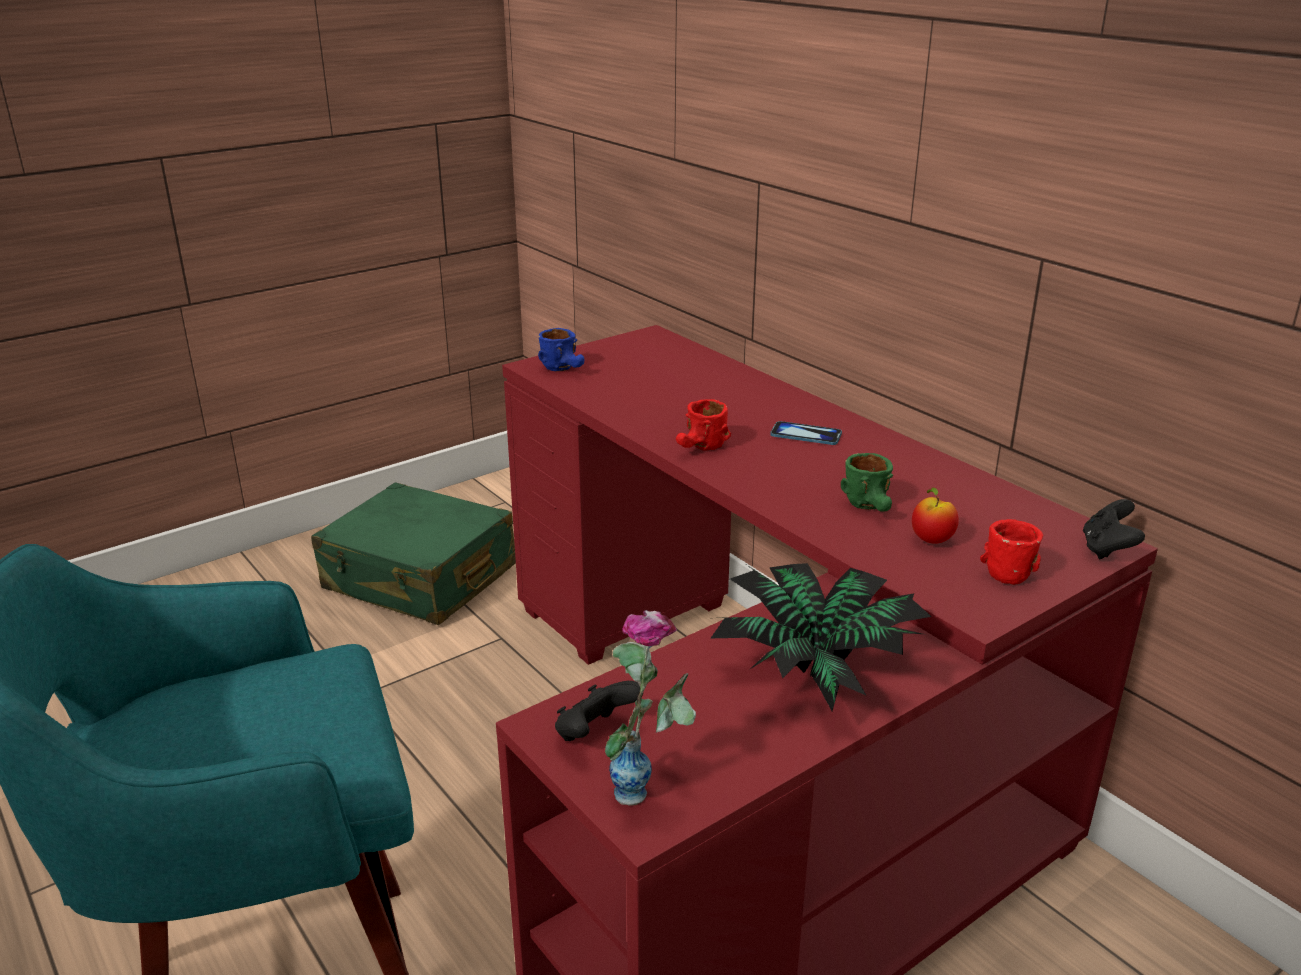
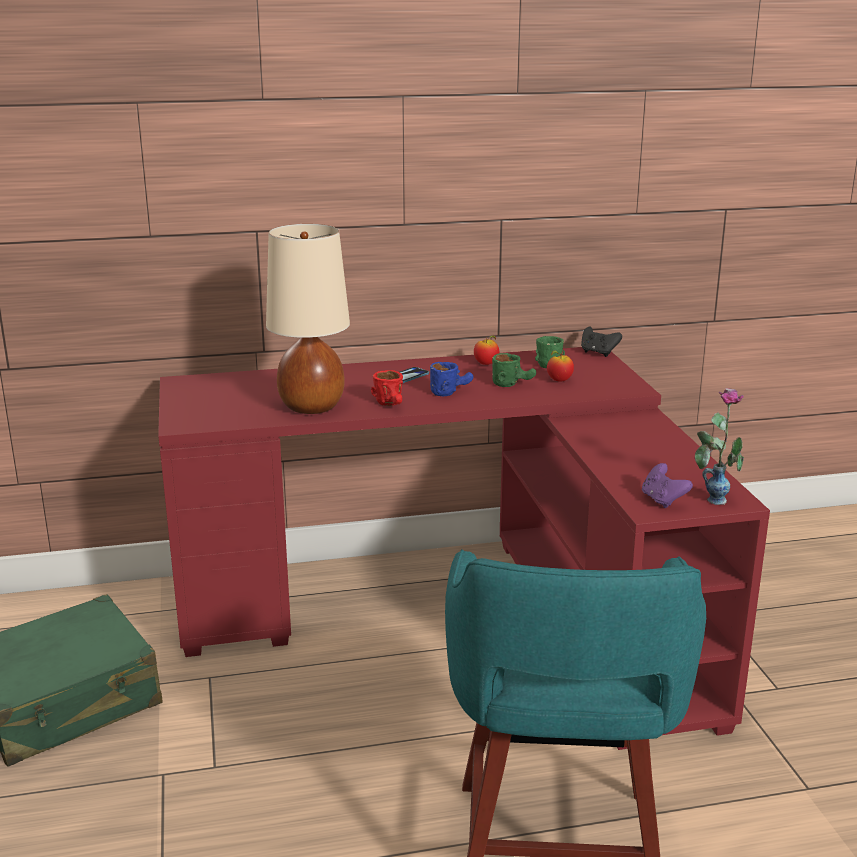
camera: 65 degrees left, 5 degrees down
(566, 369) = (203, 417): blue mug -> blue mug (450, 391)
(595, 734) = (663, 500): black game controller -> purple game controller
(647, 408) = (311, 406): none -> beige table lamp
(819, 667) = (637, 440): potted plant -> none
(926, 473) = (486, 364): none -> apple
(994, 514) = (545, 363): none -> green mug
(1006, 567) = (598, 374): red mug -> none

